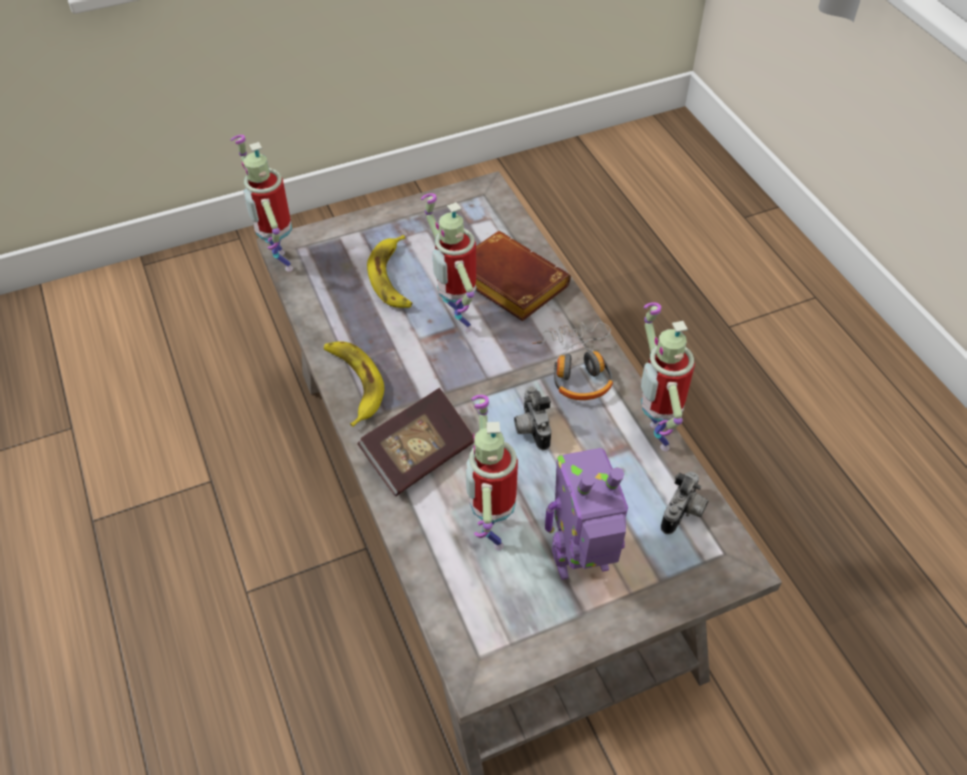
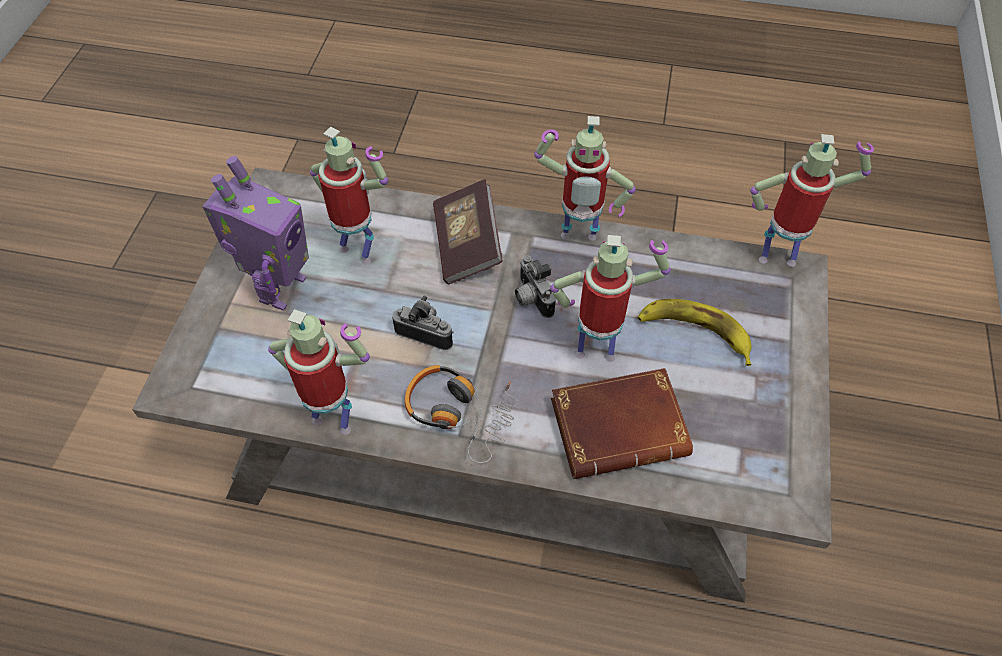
camera: 125 degrees right, 5 degrees up
(353, 383) = (577, 240): banana -> toy robot
(683, 513) = (248, 385): camera -> camera (531, 298)

